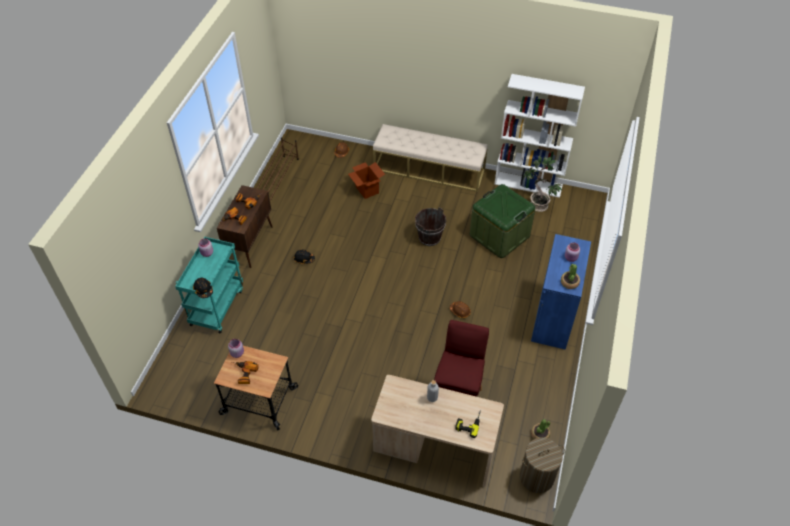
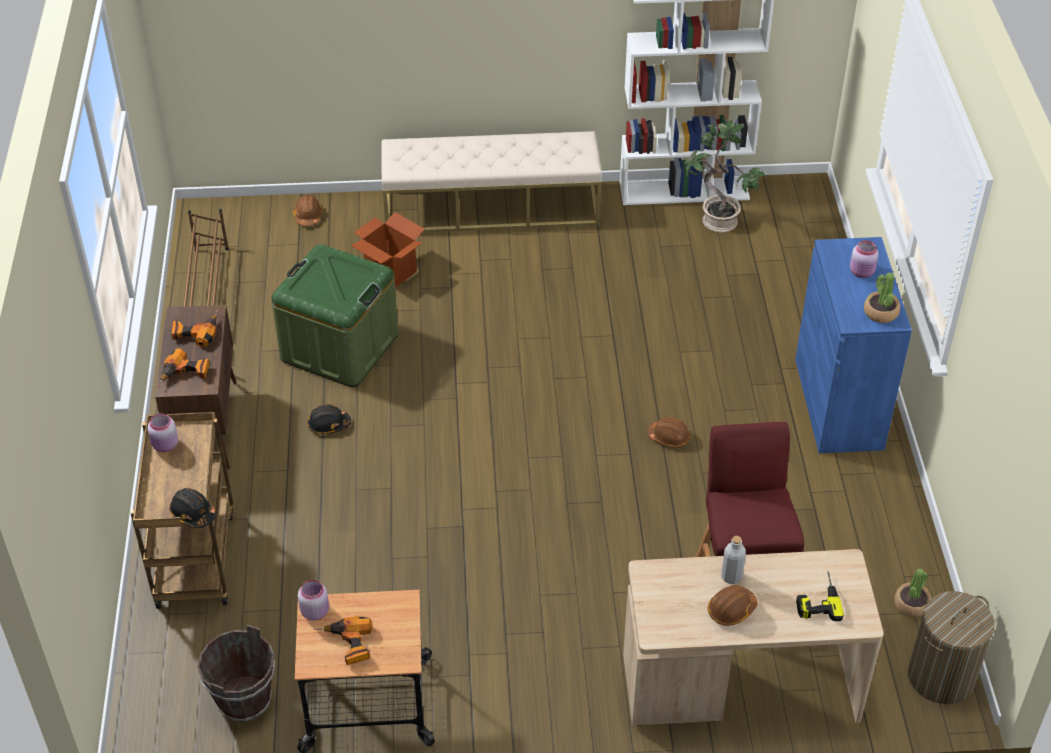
camera: 20 degrees left, 5 degrees down
(217, 306) = (194, 557): turquoise cart -> brown cart
(423, 415) = (731, 610): none -> brown hard hat
(429, 238) = (550, 326): brown bucket -> brown bucket (244, 700)
(499, 235) = (675, 290): green storage box -> green storage box (339, 347)

